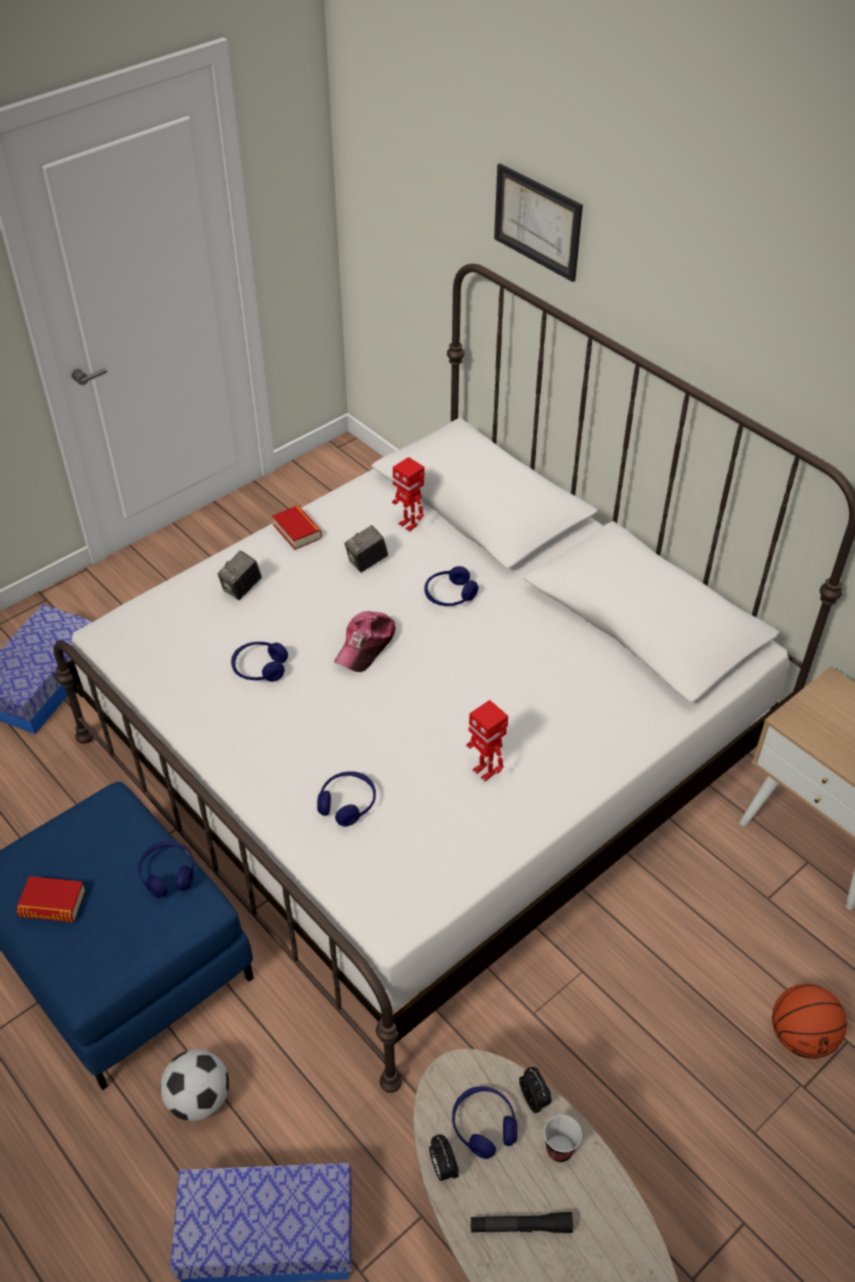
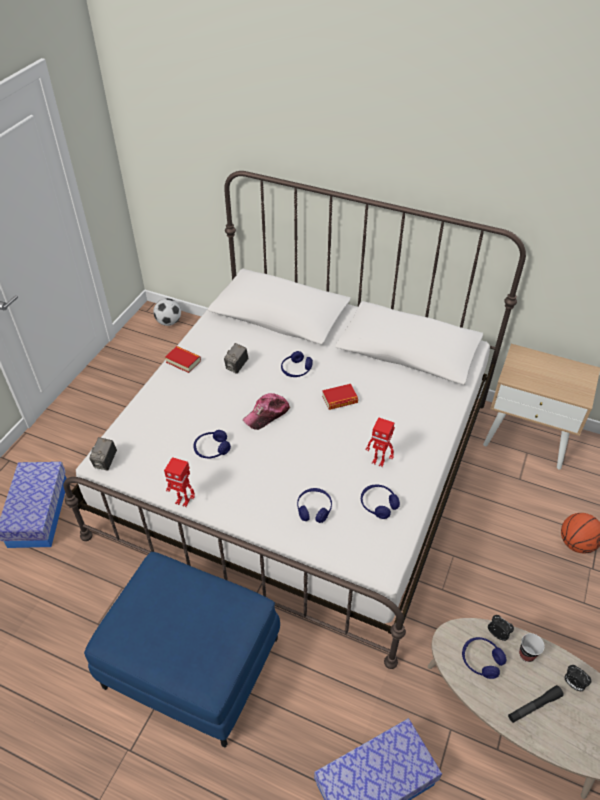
camera: 25 degrees left, 0 degrees up
(52, 903) = (158, 644): book -> book (339, 399)
(168, 874) = (221, 595): blue headphones -> blue headphones (378, 504)
(199, 1099) = (287, 724): football -> football (169, 322)
(242, 589) = (170, 406): camera -> camera (106, 462)
(366, 646) = (267, 414): cap -> cap turned 45 degrees clockwise
(409, 524) = (247, 337): toy robot -> toy robot (183, 501)
(443, 1168) = (475, 694): alarm clock -> alarm clock (573, 683)
(537, 221) = (279, 135): picture -> none

